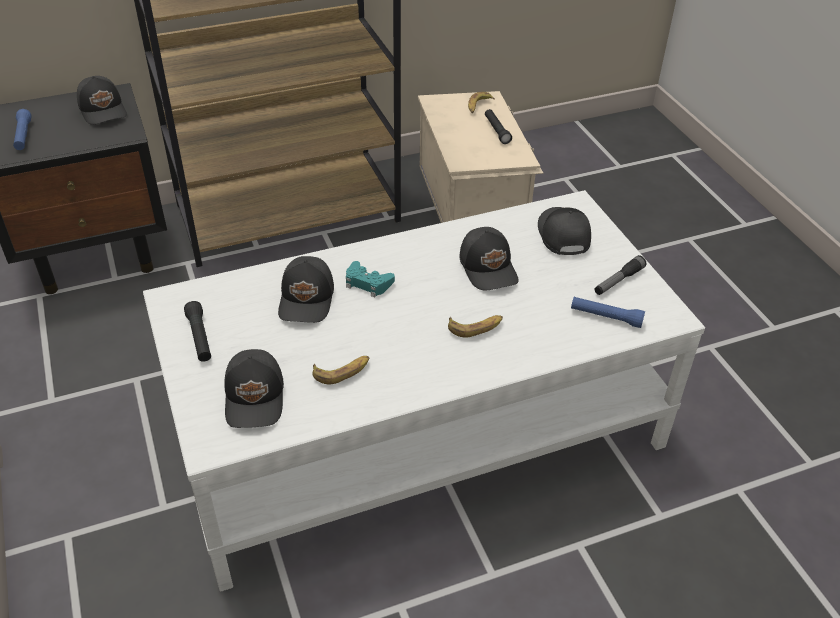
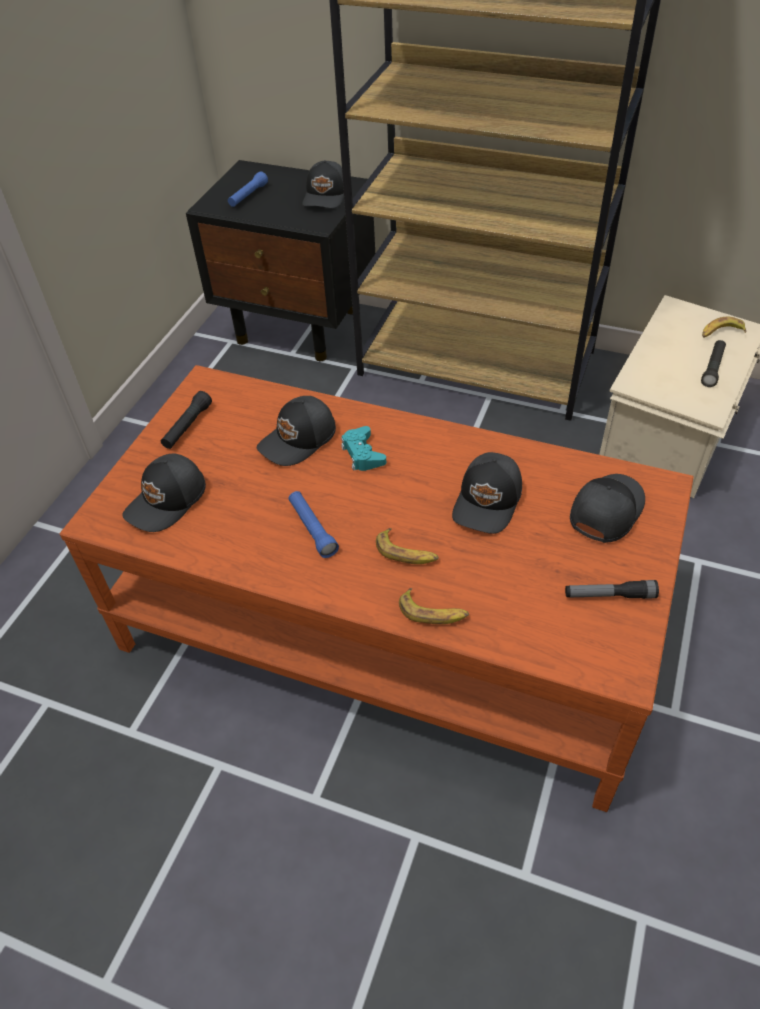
camera: 45 degrees right, 5 degrees up
(342, 371) = (251, 521): banana -> banana (433, 612)
(419, 429) = (388, 624): white coffee table -> brown coffee table
(606, 317) = (548, 625): blue flashlight -> blue flashlight (312, 529)

